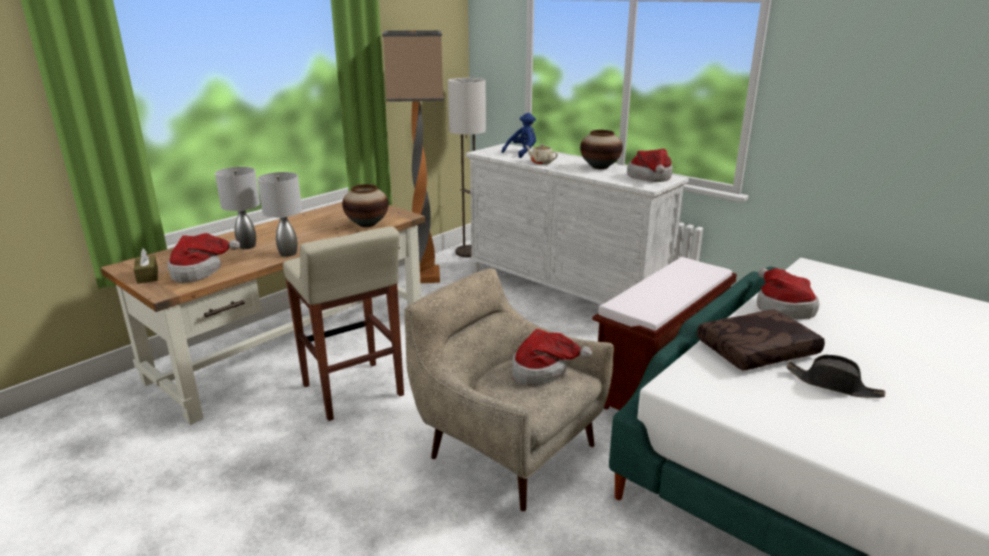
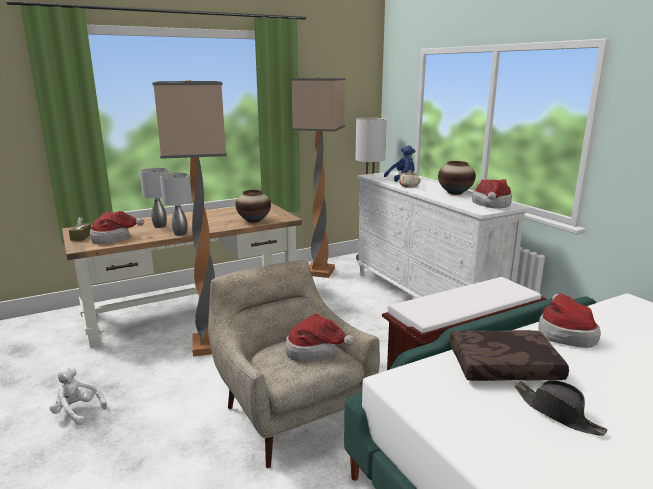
camera: 20 degrees right, 5 degrees down
(241, 508) = (77, 412): none -> white plush toy
(353, 391) = (209, 346): beige stool -> floor lamp

